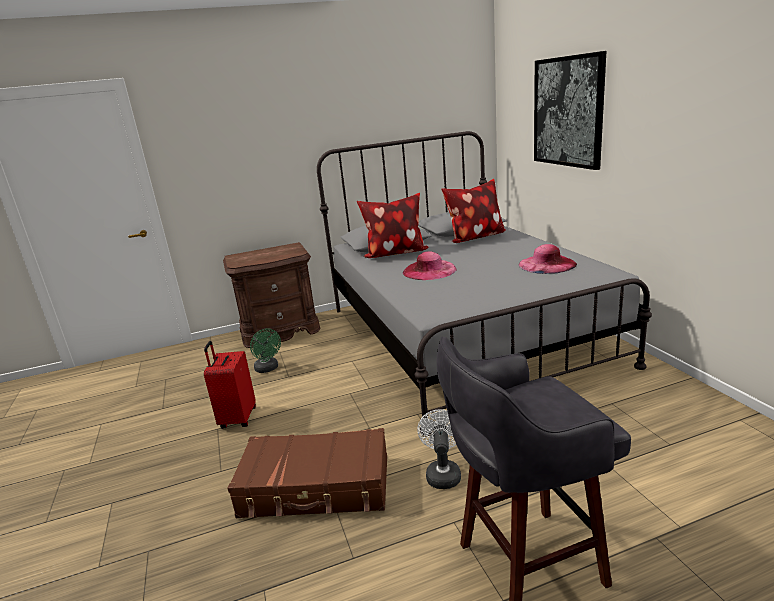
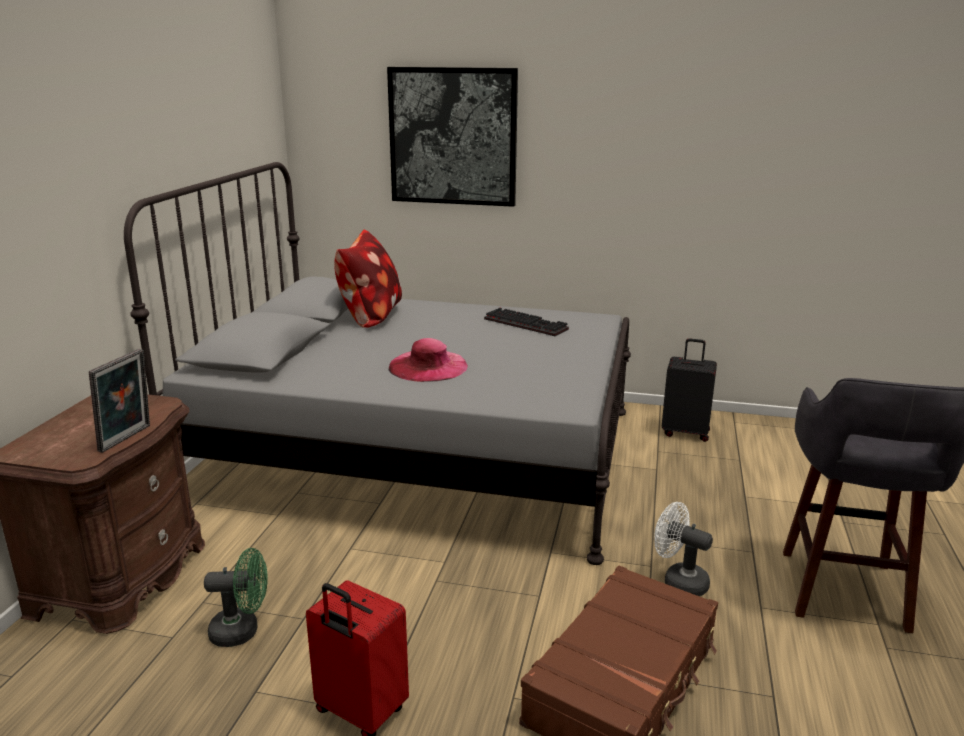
camera: 60 degrees left, 0 degrees up
(260, 262) = (128, 439): none -> picture frame
(395, 253) = (318, 361): pillow -> none
(547, 264) = (527, 324): pink hat -> keyboard
(668, 404) = (685, 432): none -> black suitcase

